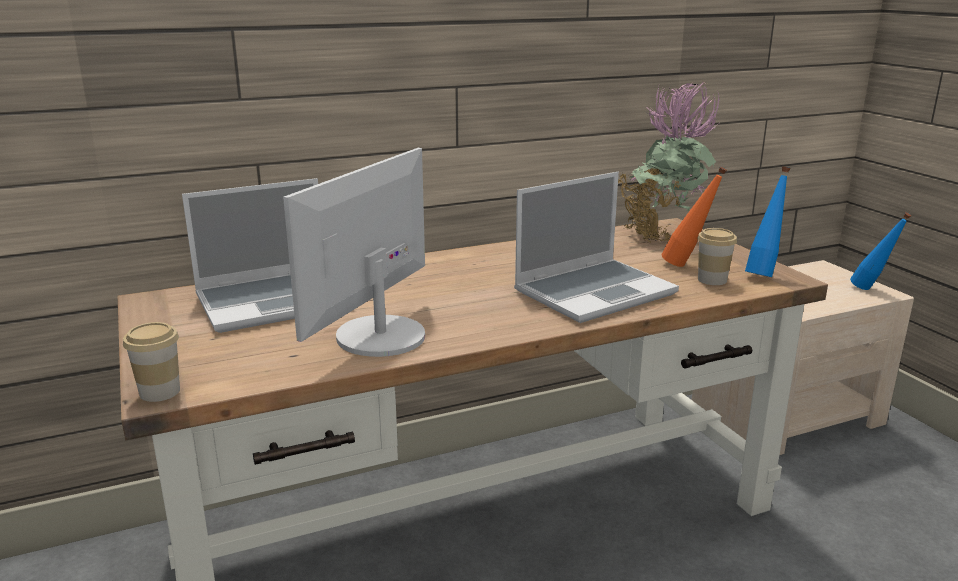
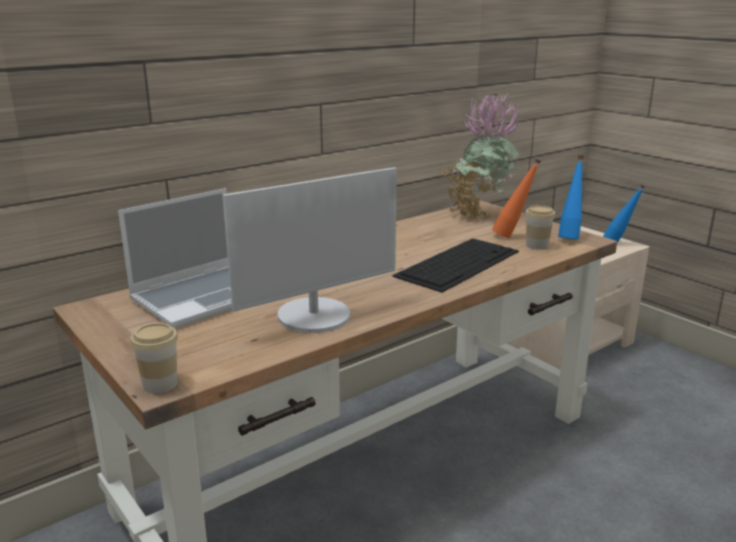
camera: 15 degrees left, 0 degrees up
(379, 337) = (315, 316): monitor -> monitor turned 135 degrees counterclockwise
(595, 292) = (458, 263): laptop -> keyboard

